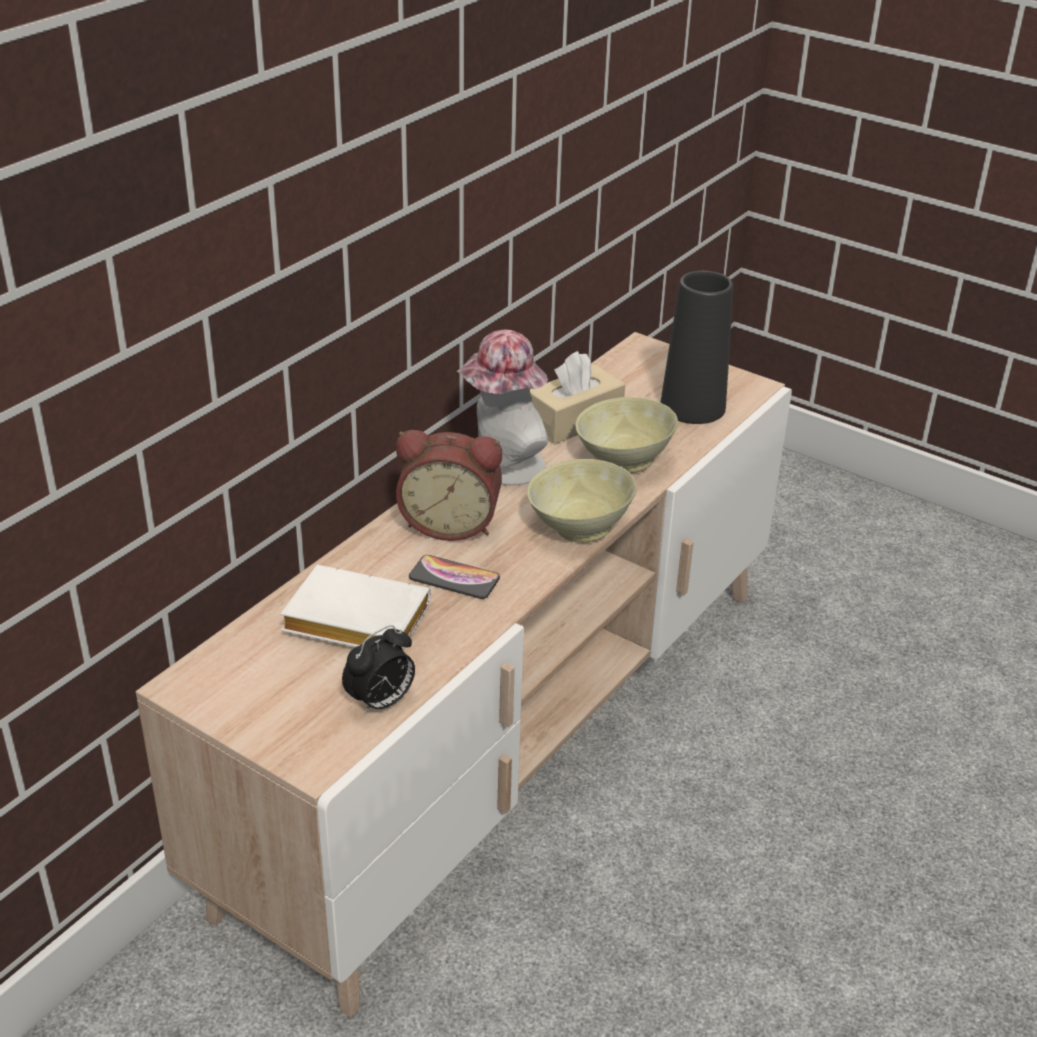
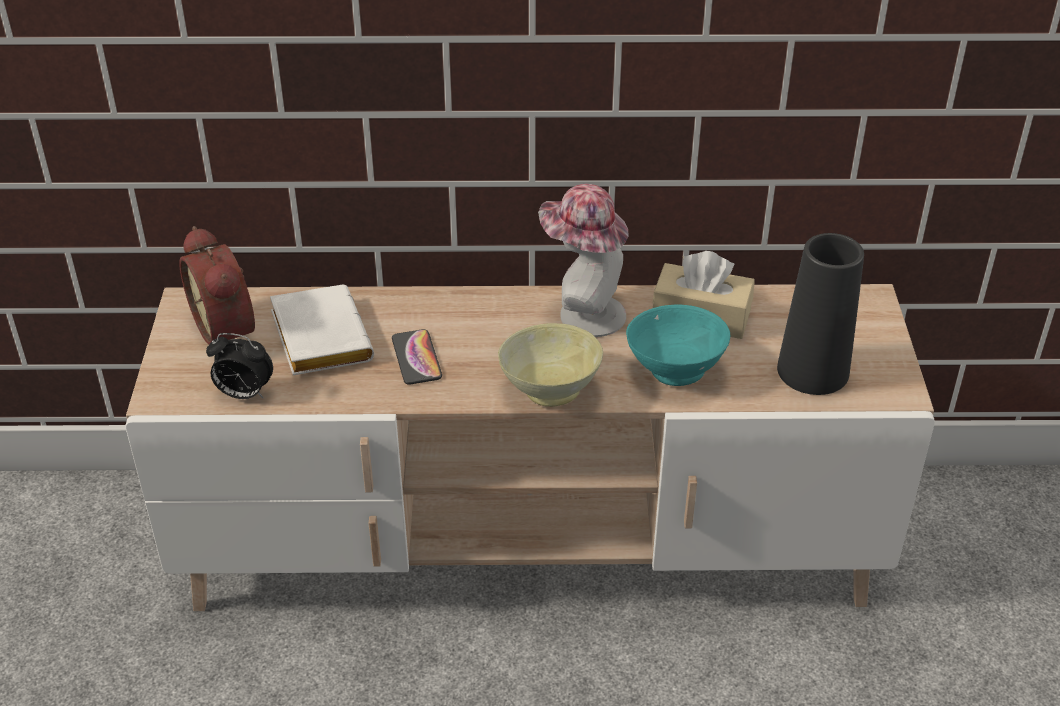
camera: 55 degrees right, 5 degrees up
(450, 523) = (482, 323): alarm clock -> alarm clock (229, 328)
(622, 460) = (675, 368): beige bowl -> turquoise bowl

